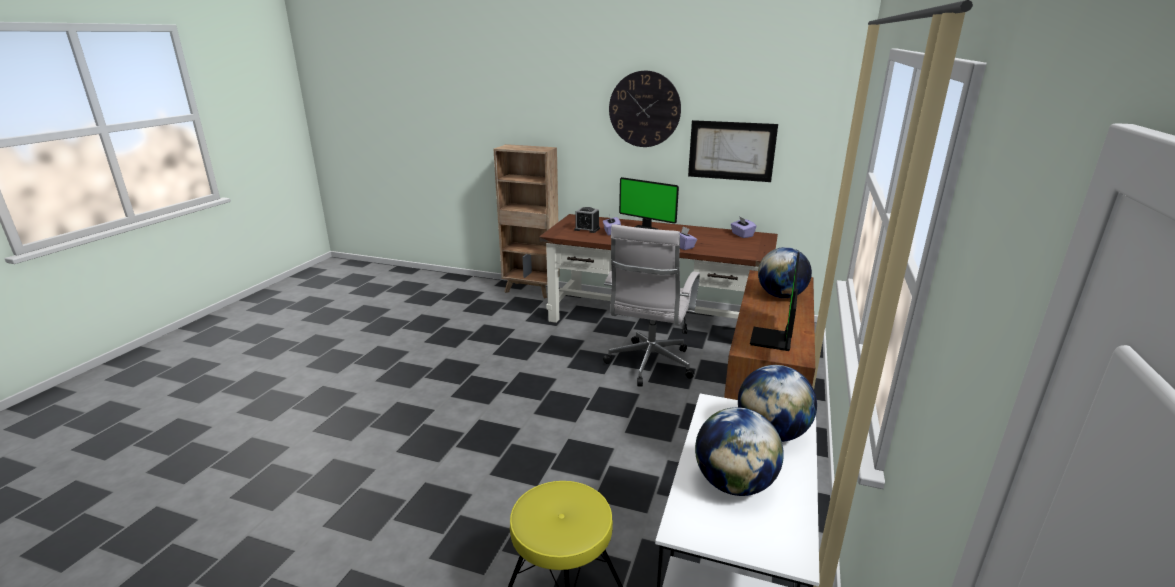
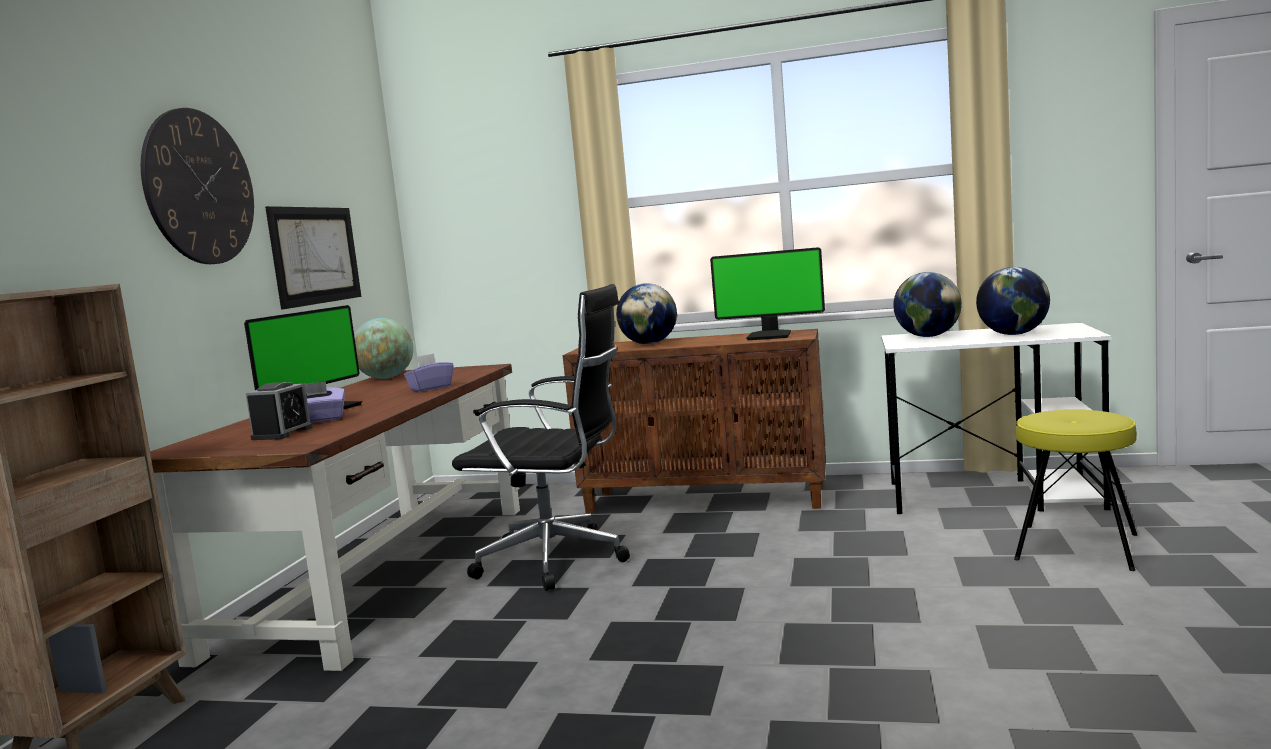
camera: 95 degrees left, 15 degrees down
(649, 366) = (559, 561): white office chair -> black office chair
(742, 235) = (386, 378): purple tissue box -> globe

